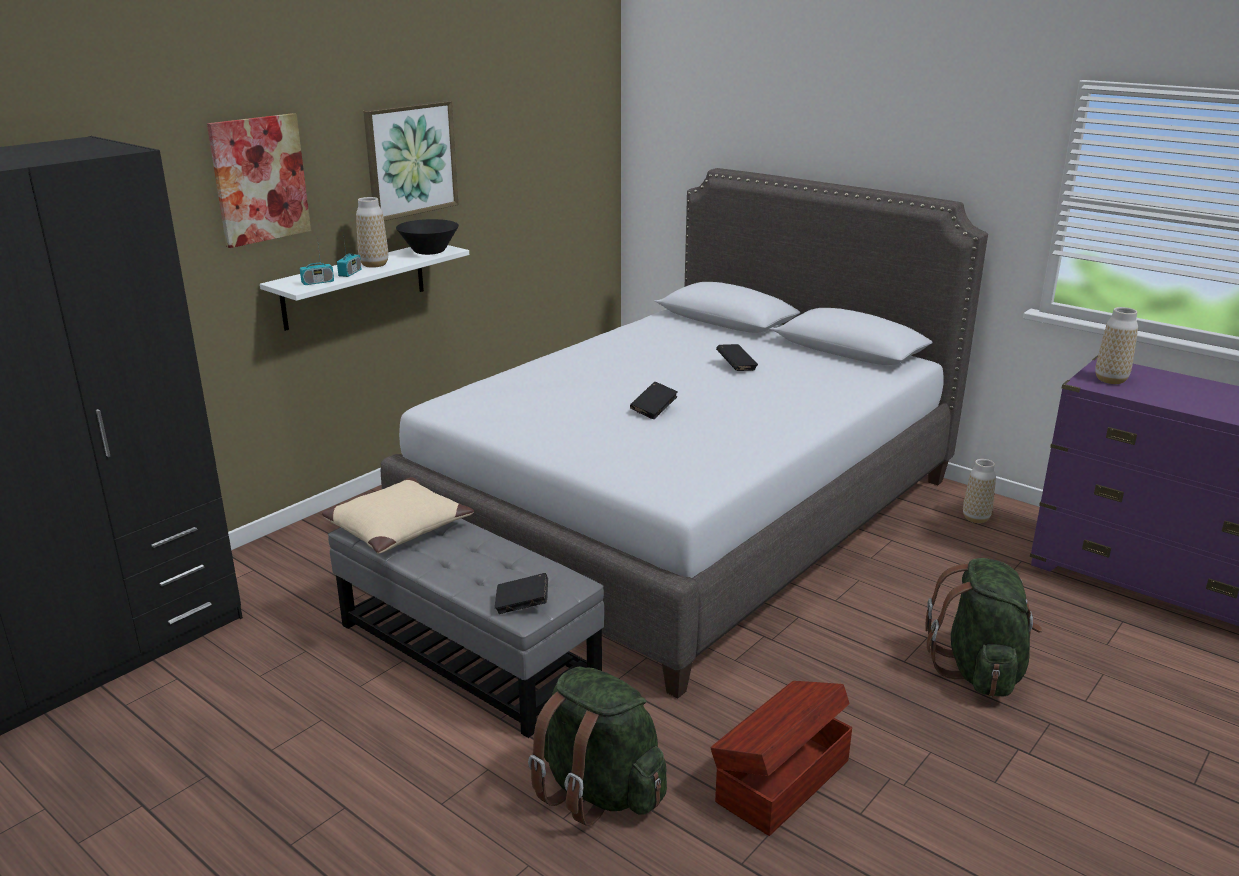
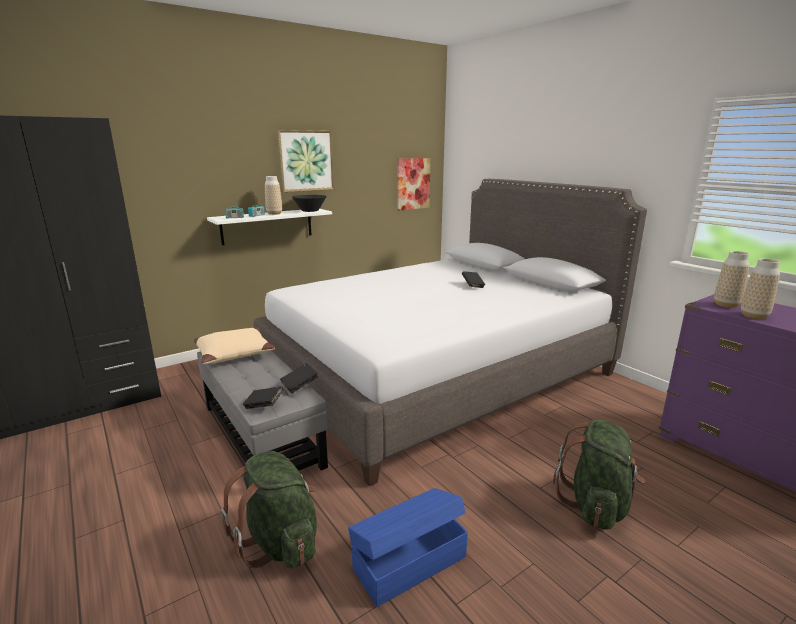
camera: 15 degrees right, 5 degrees down
(259, 179) = (209, 159): picture -> picture (413, 184)
(654, 411) = (404, 302): black book -> black book (300, 385)
(780, 780) = (408, 562): brown storage box -> blue storage box
(975, 518) = (628, 399): vase -> vase (754, 316)

